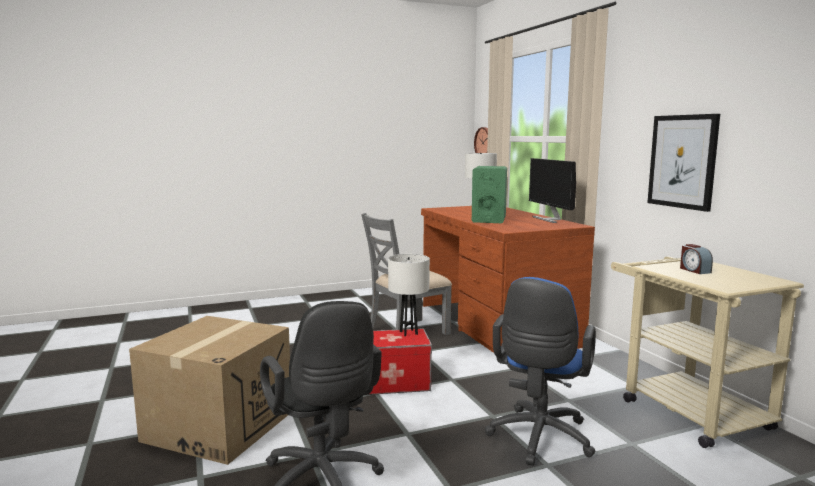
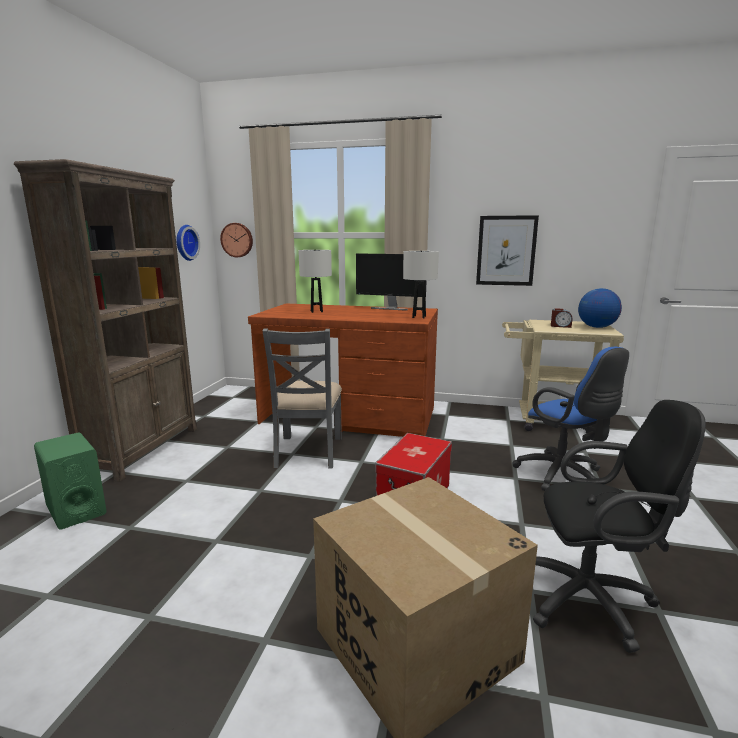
camera: 55 degrees left, 5 degrees up
(338, 296) = (144, 450): none -> brown bookcase
(409, 333) = (412, 441): white table lamp -> white table lamp (419, 317)
(432, 144) = (185, 242): none -> wall clock
(488, 219) = (359, 316): green speaker -> green speaker (76, 510)
(740, 282) = (596, 327): none -> globe

